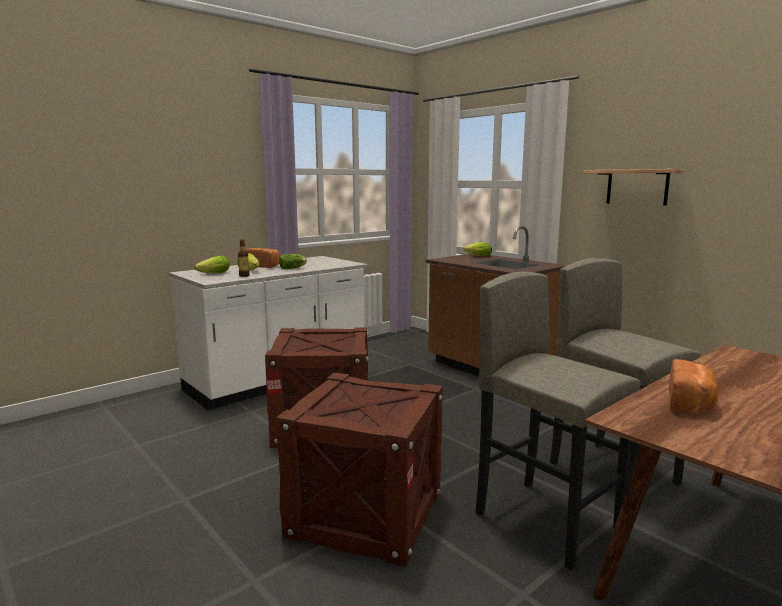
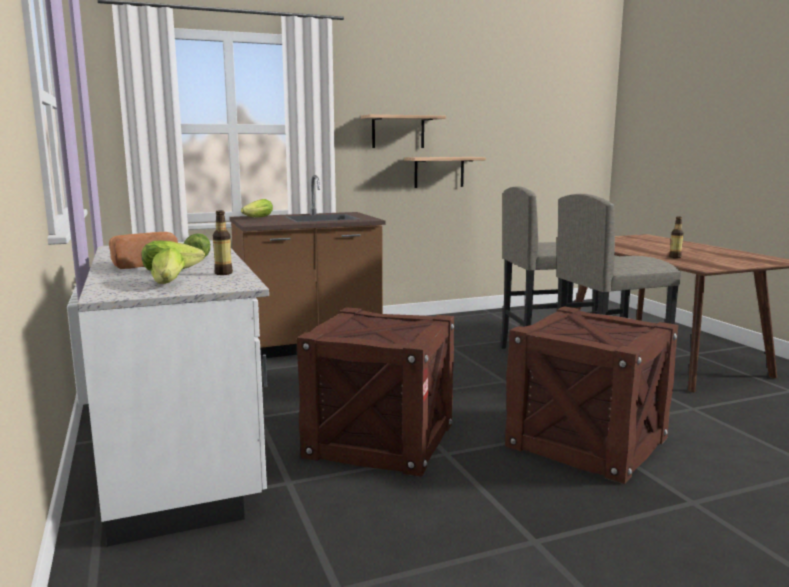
camera: 70 degrees left, 0 degrees up
(684, 235) = (439, 172): none -> shelf
(691, 403) = (675, 257): bread -> bottle

